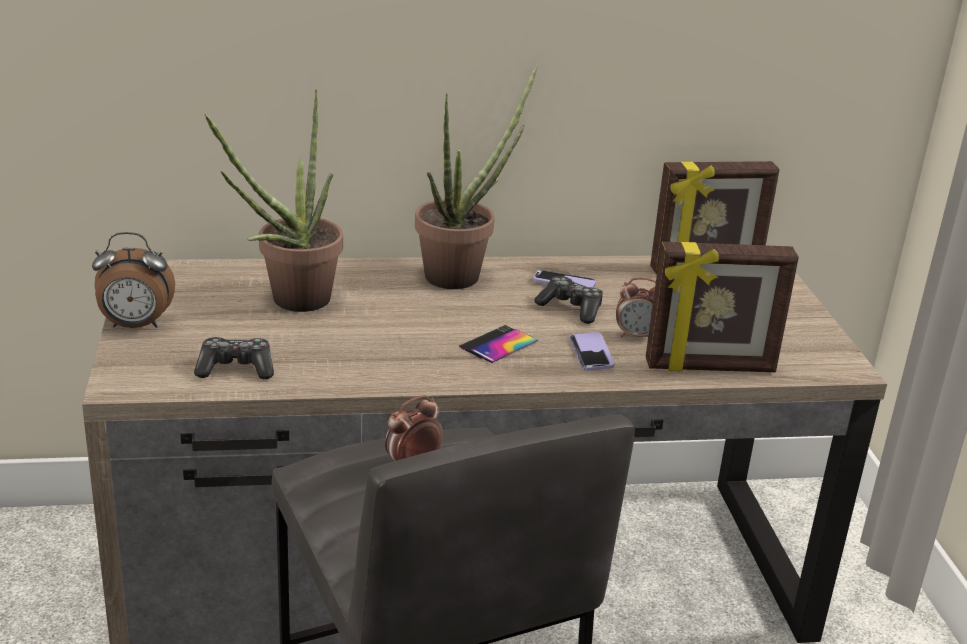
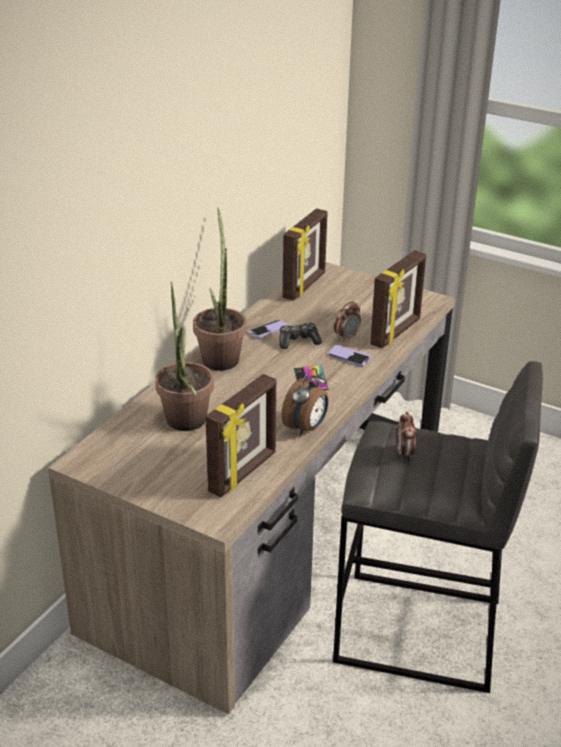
camera: 50 degrees left, 5 degrees up
(135, 326) = (150, 491): alarm clock -> alarm clock (306, 428)
(236, 369) = (244, 473): game controller -> picture frame

